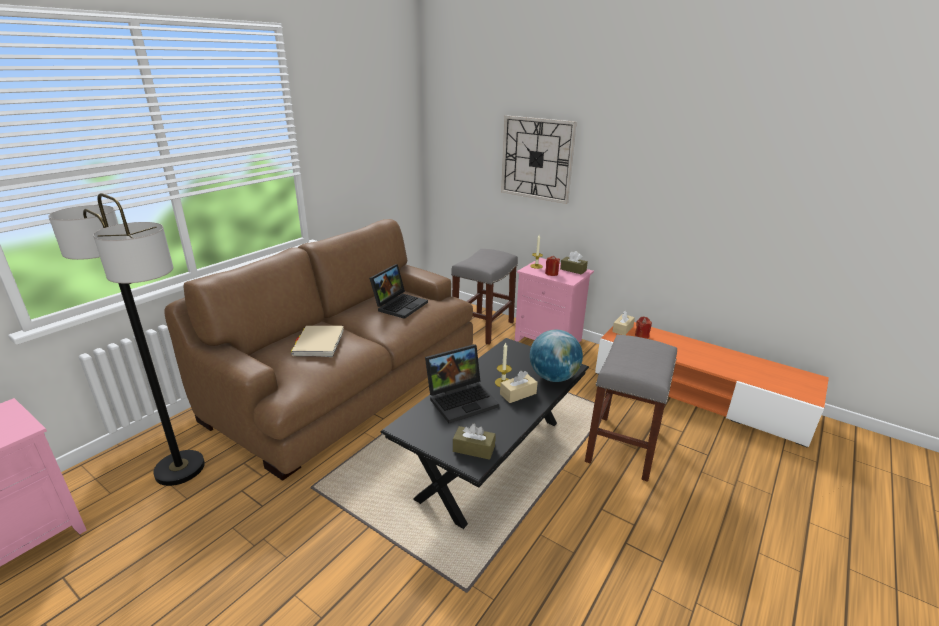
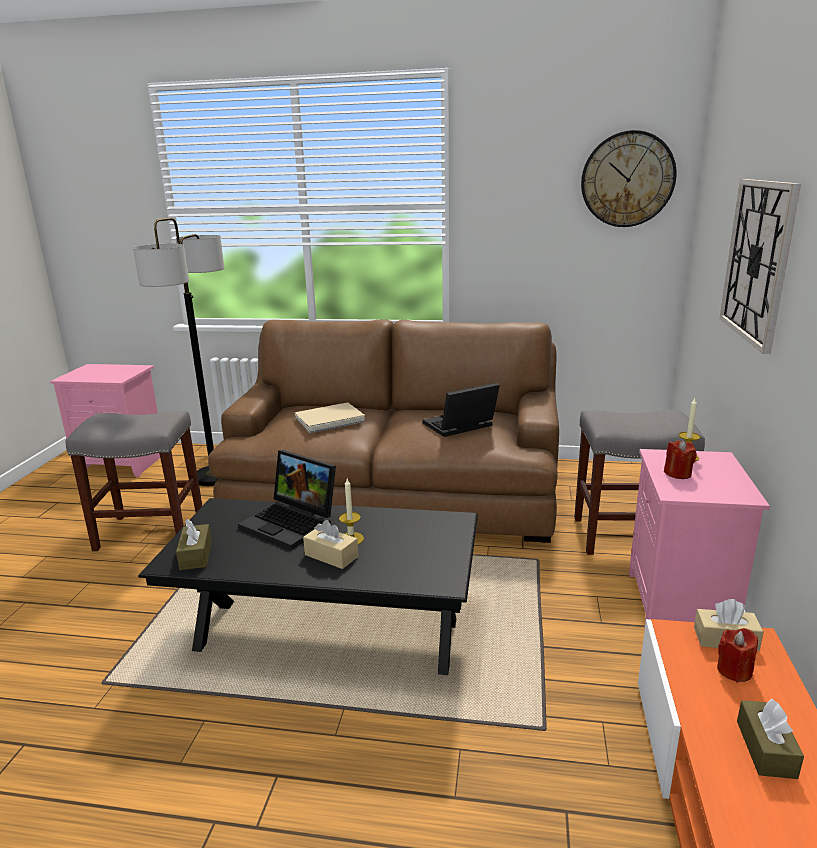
camera: 65 degrees right, 5 degrees down
(393, 112) = (627, 179): none -> wall clock
(399, 305) = (459, 427): laptop -> laptop turned 150 degrees clockwise
(553, 377) = (398, 573): globe -> none
(573, 270) = (731, 487): brown tissue box -> brown tissue box (766, 749)
(622, 445) = (450, 772): grey stool -> grey stool (152, 531)

